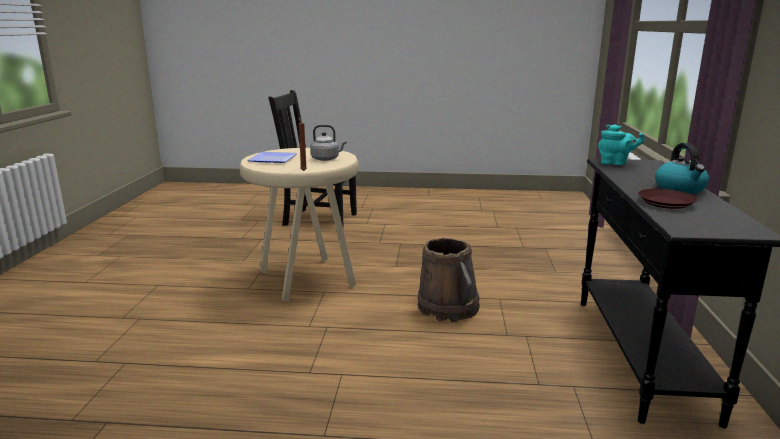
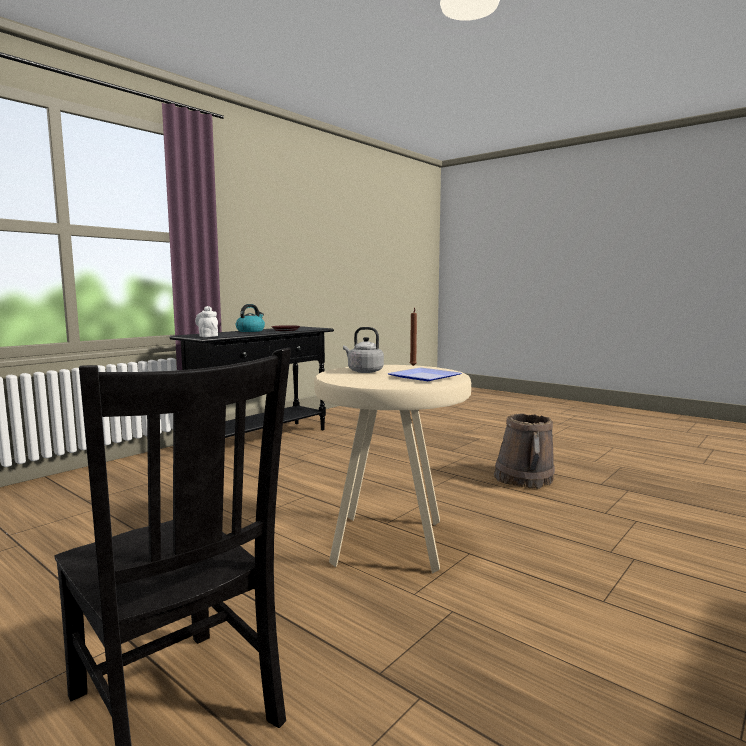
camera: 145 degrees left, 10 degrees down
(447, 307) = (305, 481): brown bucket -> brown bucket (523, 478)
(615, 163) = (208, 336): turquoise teapot -> white teapot

